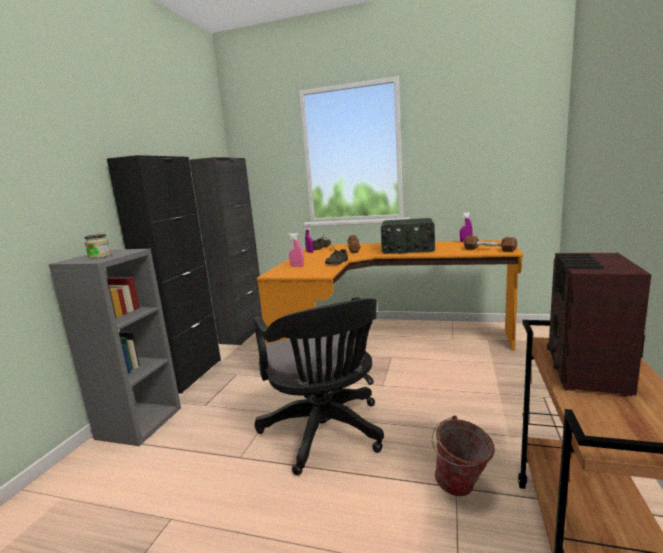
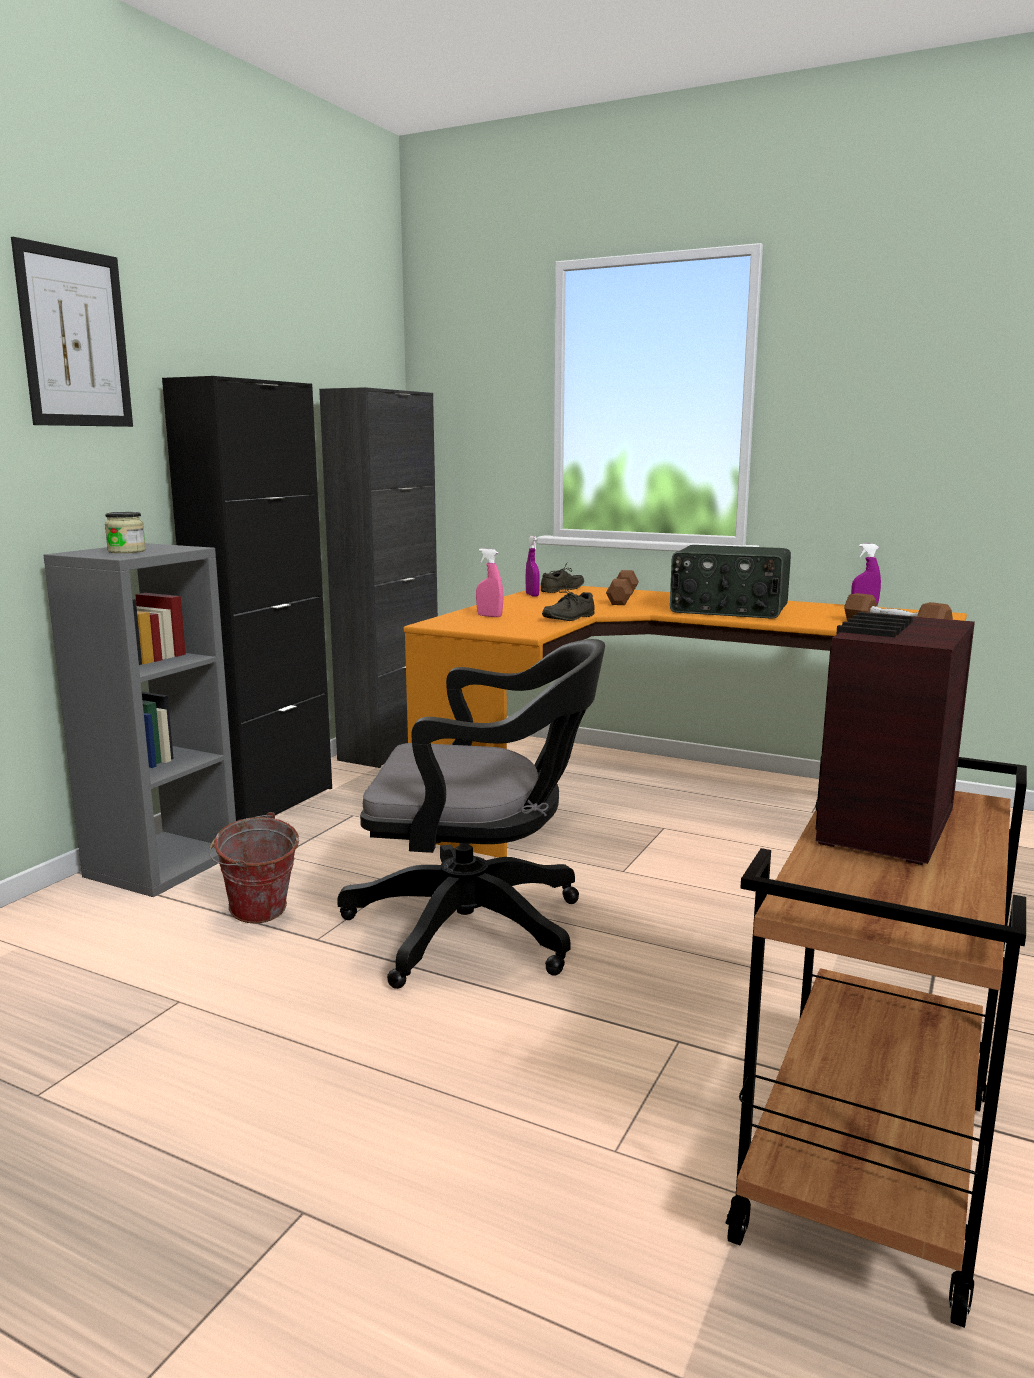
camera: 10 degrees right, 0 degrees up
(52, 139) = (75, 338): none -> picture
(325, 433) = (480, 929): black office chair -> black office chair turned 75 degrees counterclockwise
(461, 489) = (687, 1045): bucket -> bucket (259, 917)

